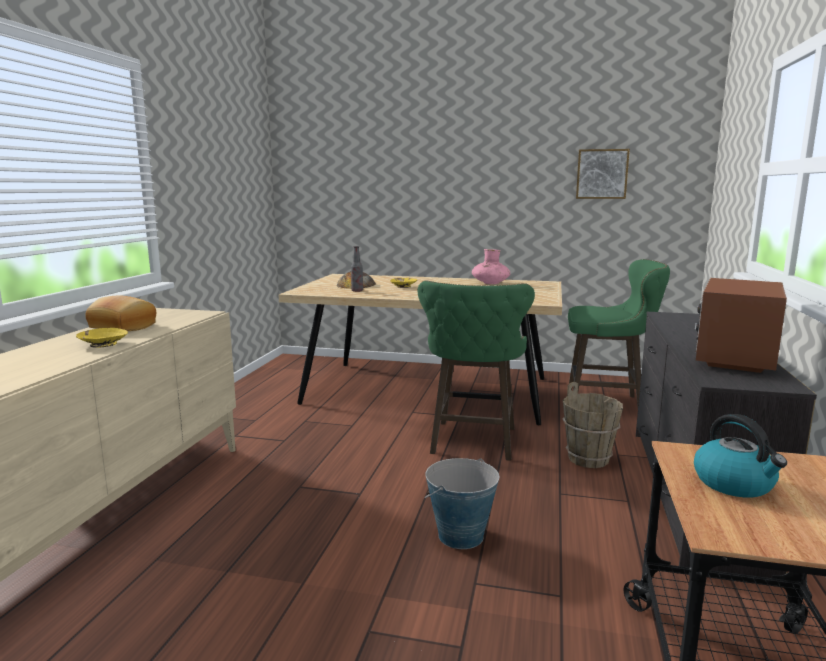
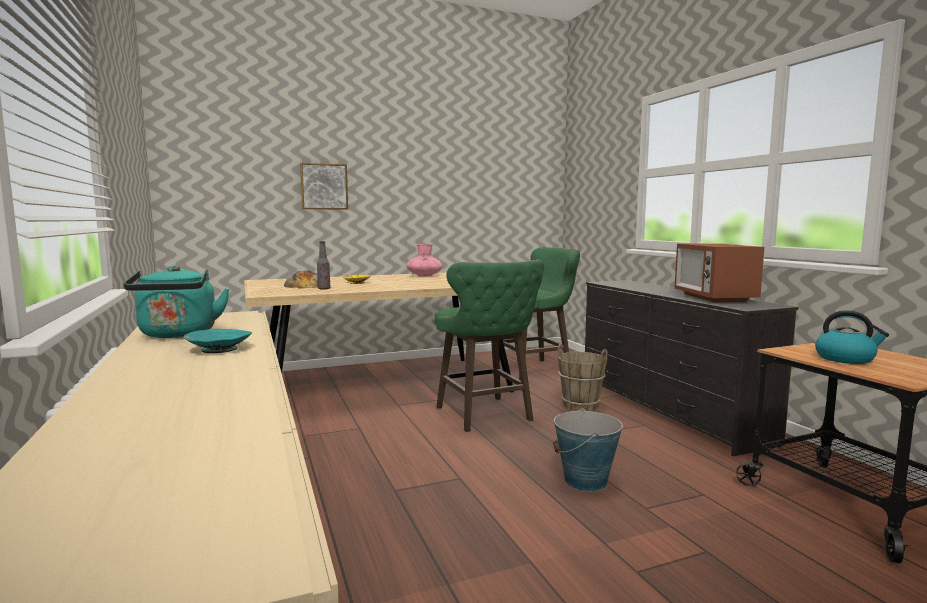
camera: 35 degrees left, 5 degrees down
(103, 344) = (219, 349): yellow bowl -> turquoise bowl
(121, 327) = (178, 335): bread -> turquoise kettle
(601, 174) = (490, 180): picture -> picture (324, 186)

